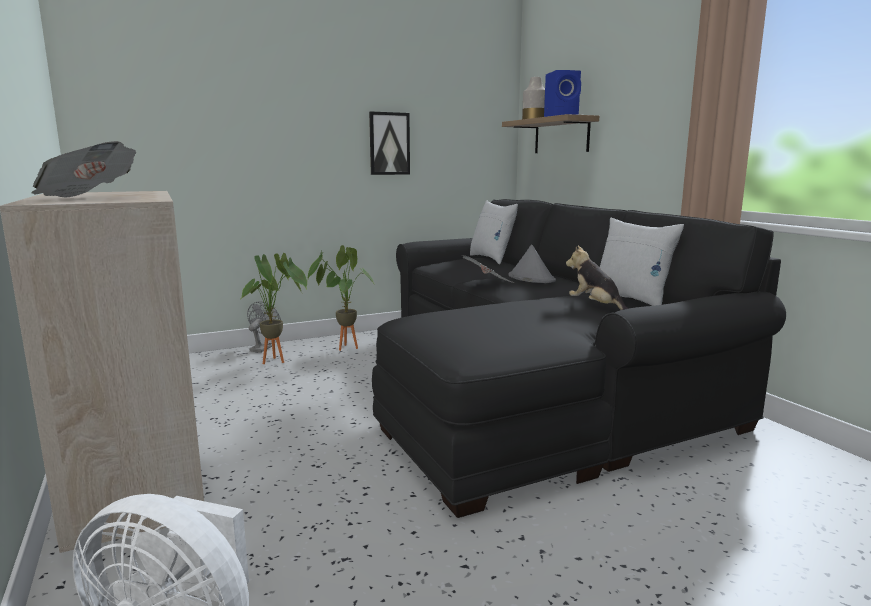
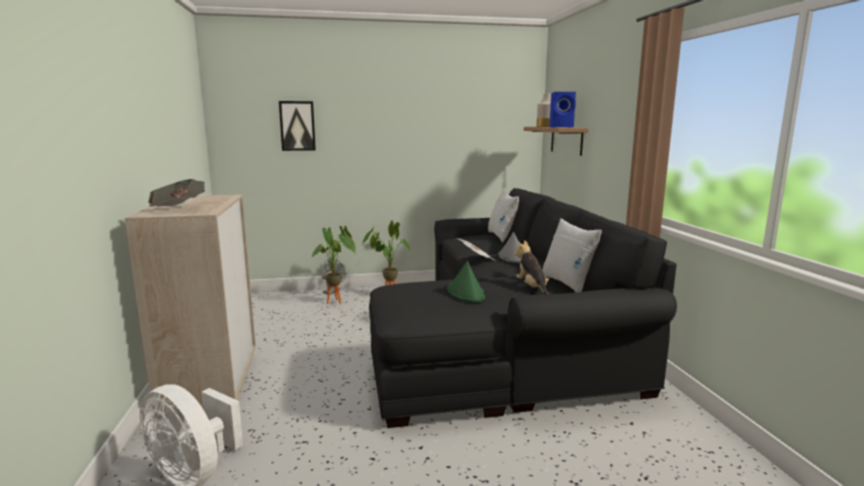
camera: 15 degrees right, 0 degrees up
(389, 143) = (433, 144): picture -> picture (297, 126)
(522, 317) = (466, 293): none -> green hat

